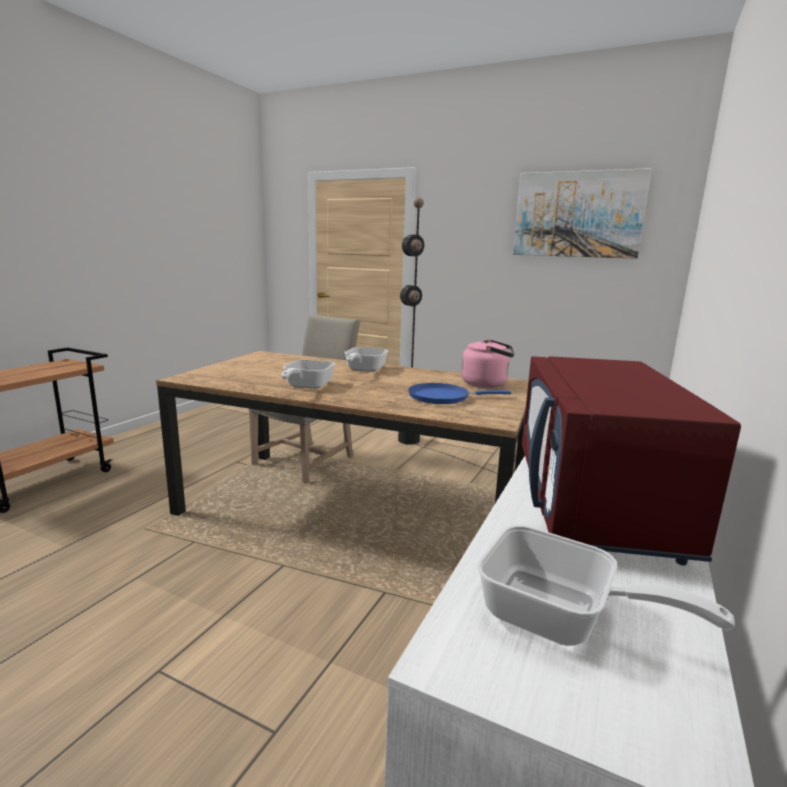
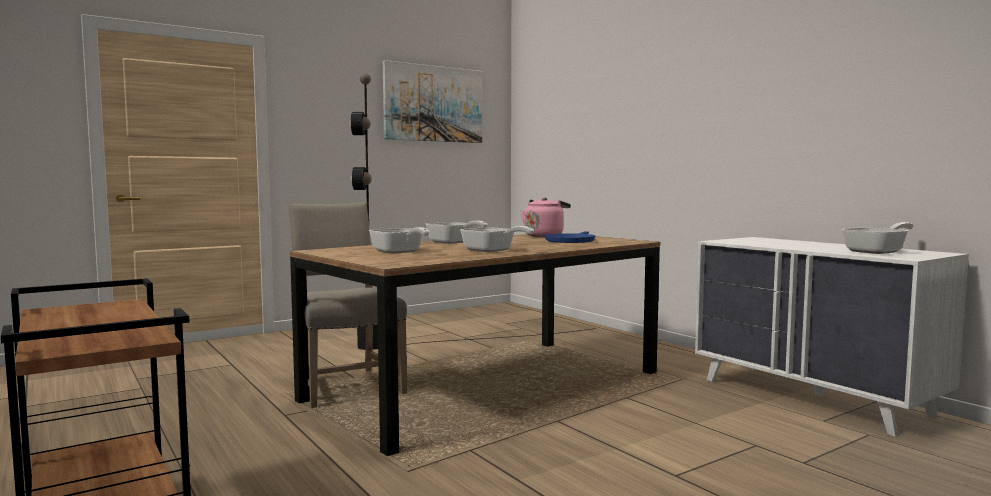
camera: 60 degrees left, 10 degrees down
(268, 369) = (399, 252): none -> frying pan
(595, 502) = (776, 242): red microwave -> none

